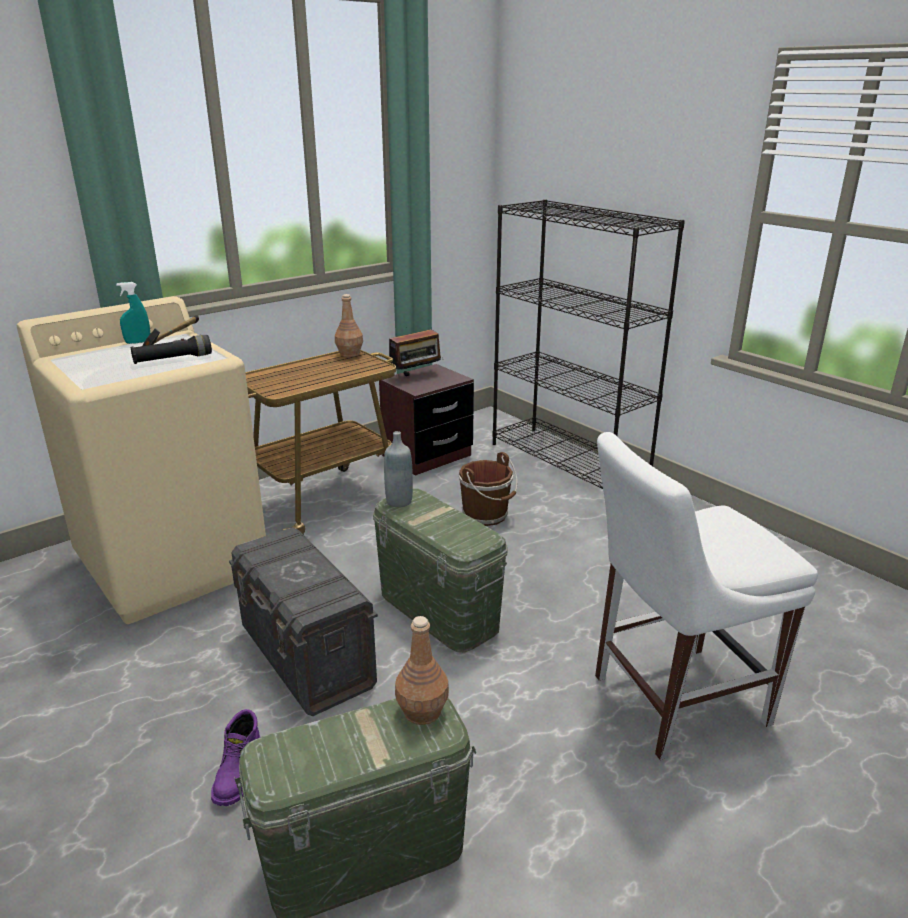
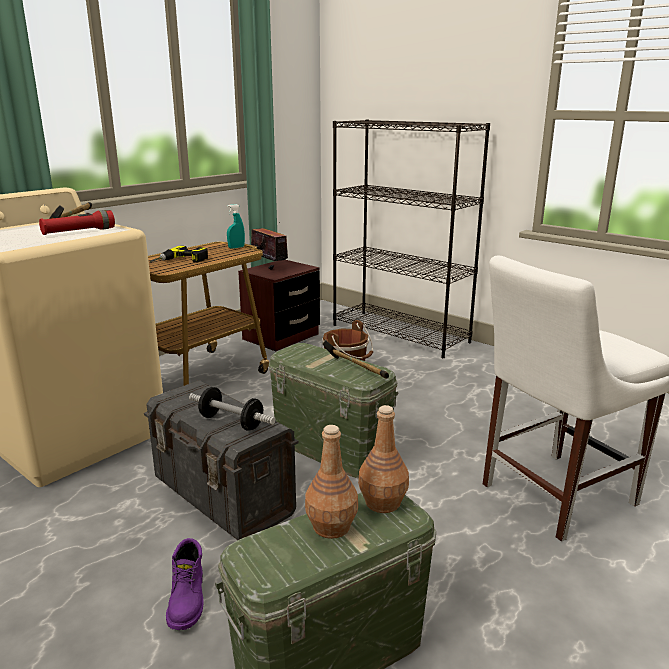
camera: 10 degrees left, 5 degrees down
(138, 342) = (38, 224): turquoise spray bottle -> turquoise spray bottle (236, 247)
(173, 359) = (79, 232): black flashlight -> red flashlight
(299, 378) = (180, 261): none -> power drill
(308, 586) = (231, 422): none -> dumbbell
(349, 354) = (218, 244): brown bottle -> brown bottle (331, 526)
(399, 501) = (291, 352): grey bottle -> none
(416, 376) = (270, 267): radio -> radio turned 90 degrees counterclockwise
(460, 533) = (355, 370): none -> hammer

